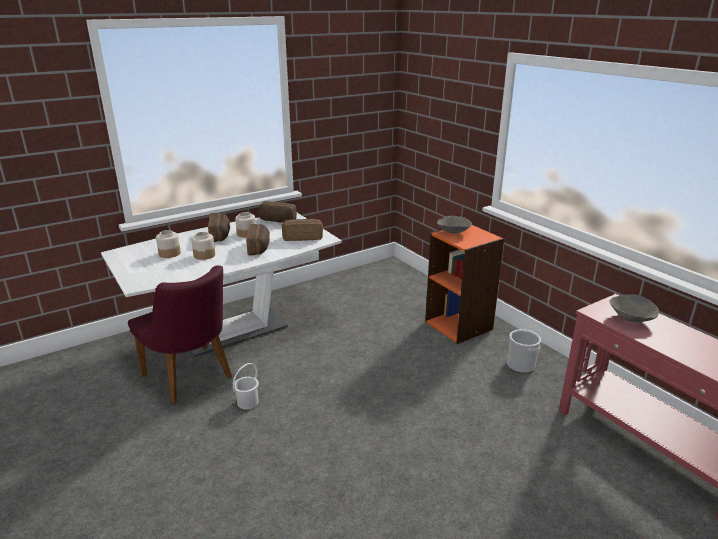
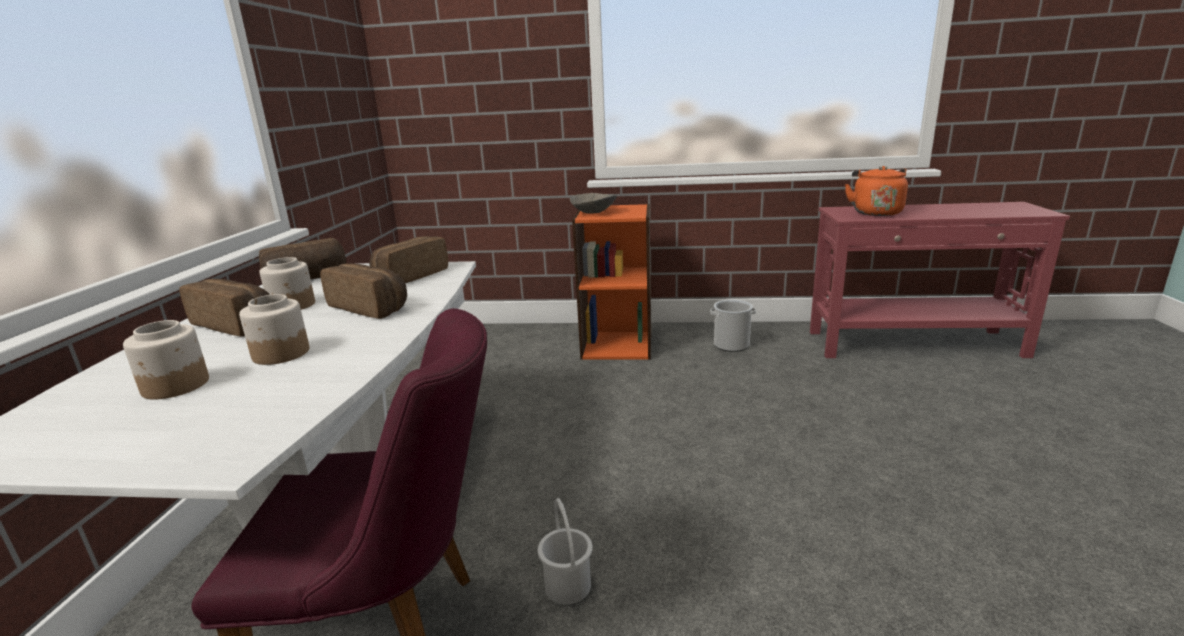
camera: 50 degrees left, 5 degrees down
(631, 318) = (875, 212): grey bowl -> orange kettle

